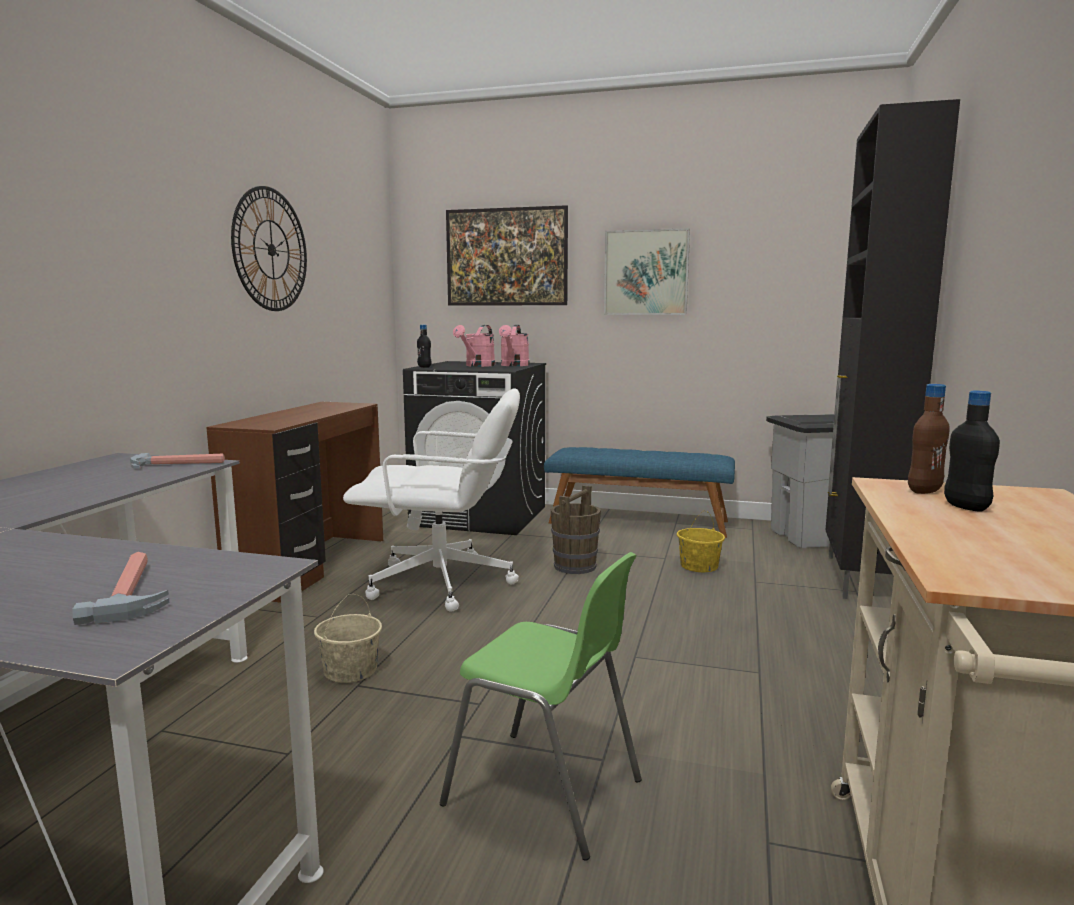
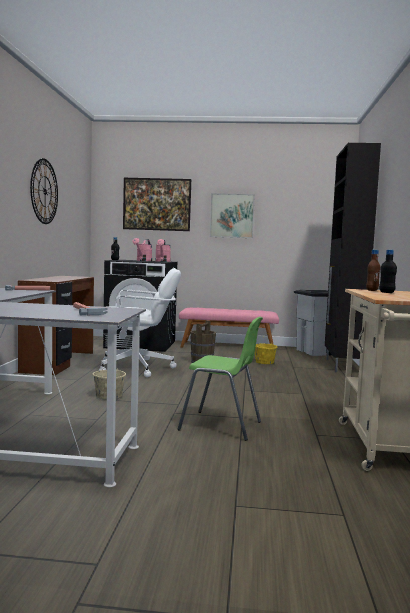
camera: 10 degrees left, 5 degrees down
(638, 521) = (228, 347): blue bench -> pink bench

